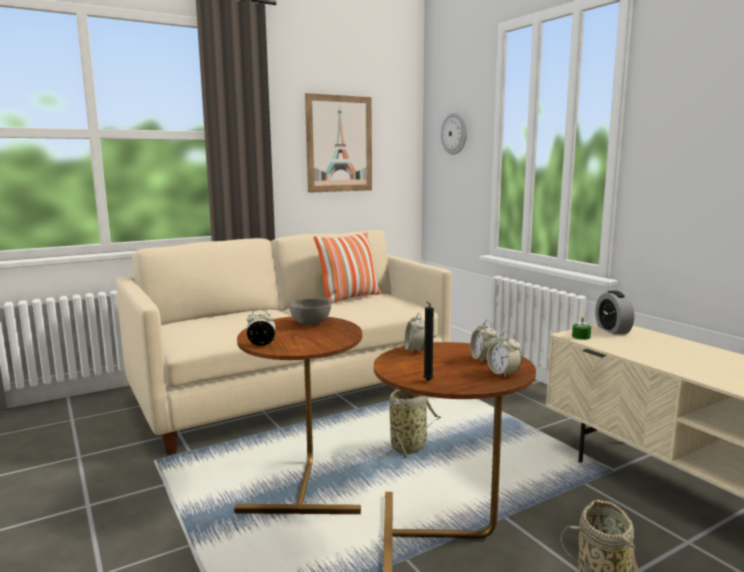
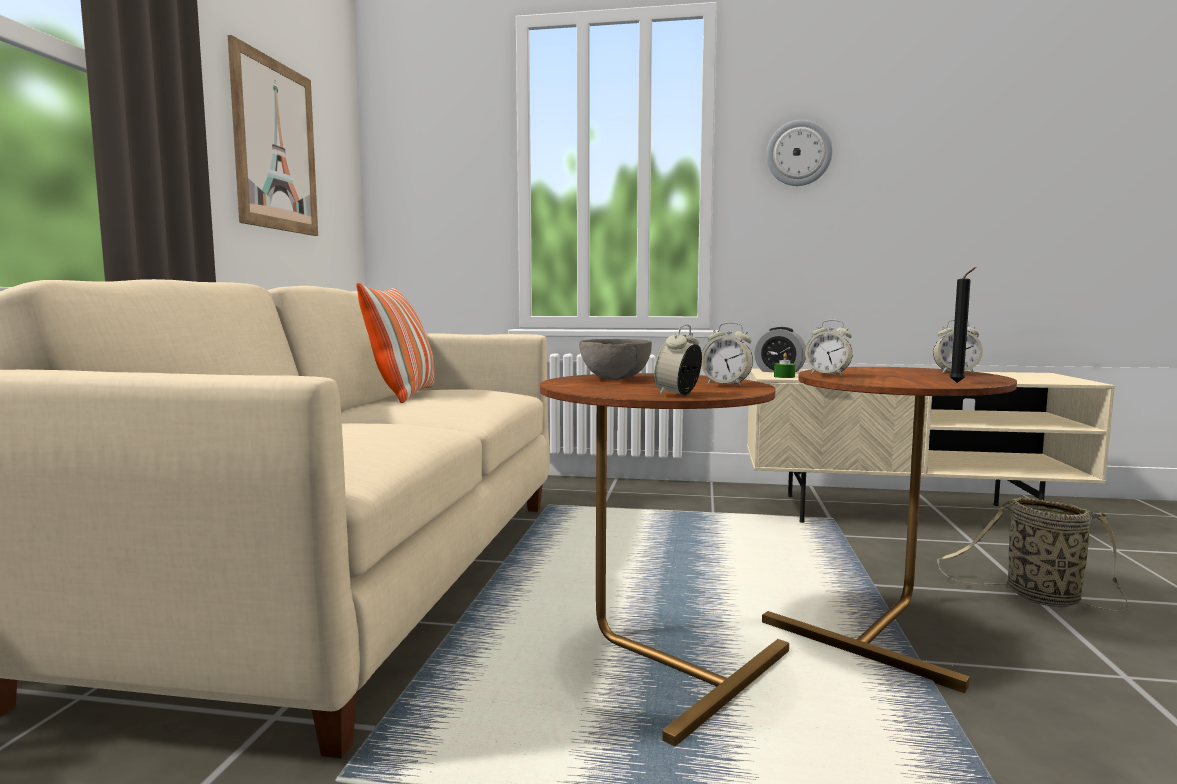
camera: 50 degrees left, 5 degrees down
(410, 446) = (658, 570): basket -> none
(454, 133) = (436, 161): wall clock -> wall clock (798, 153)
(482, 359) = (895, 371): alarm clock -> alarm clock (726, 385)

